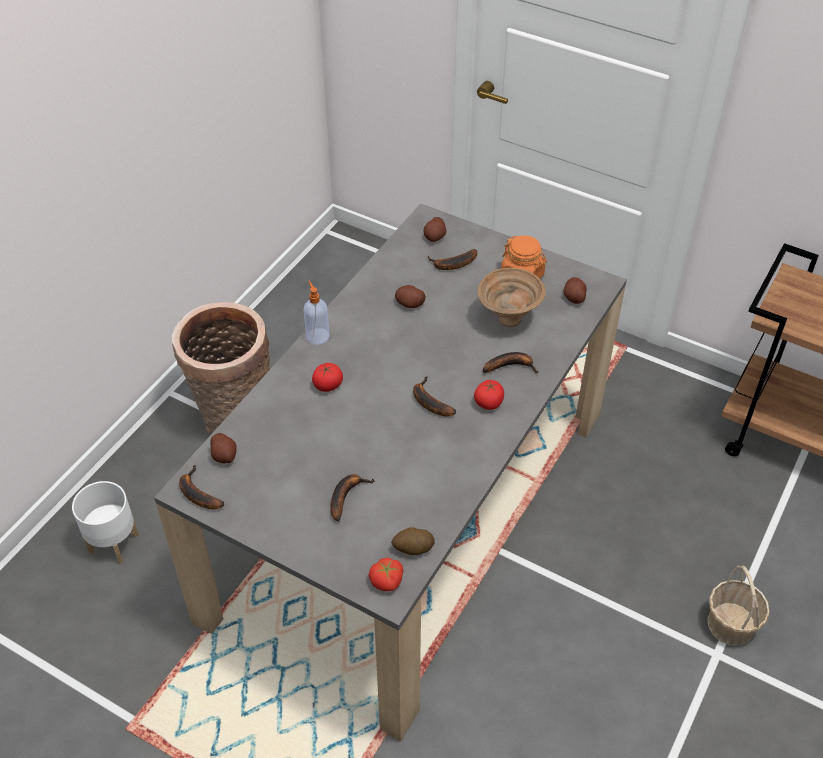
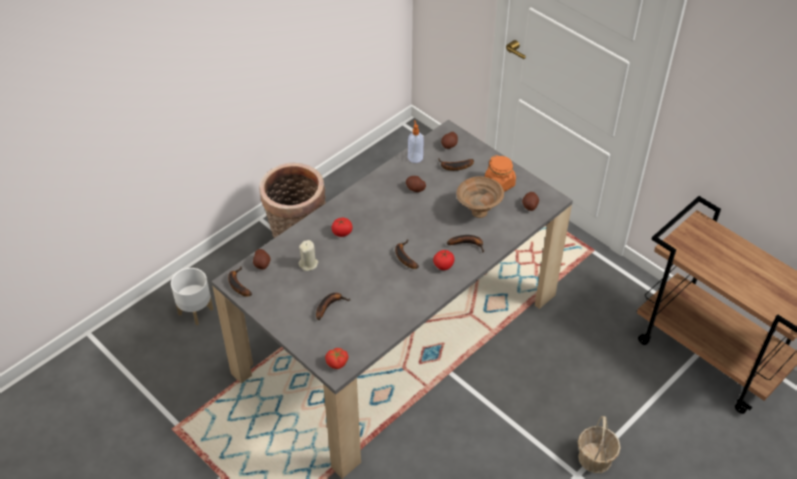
camera: 15 degrees right, 0 degrees up
(294, 441) = (308, 264): none -> beige candle
(317, 335) = (346, 198): soap dispenser -> soap dispenser (415, 157)
(413, 548) = (360, 347): potato -> none

